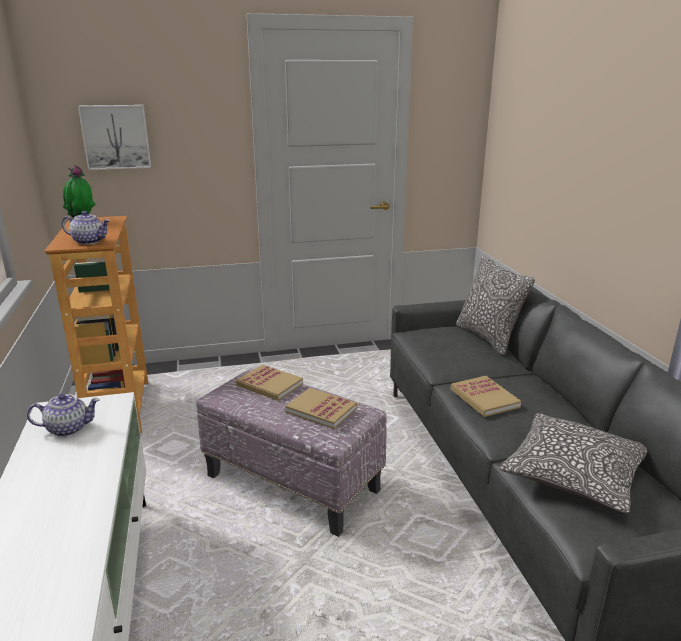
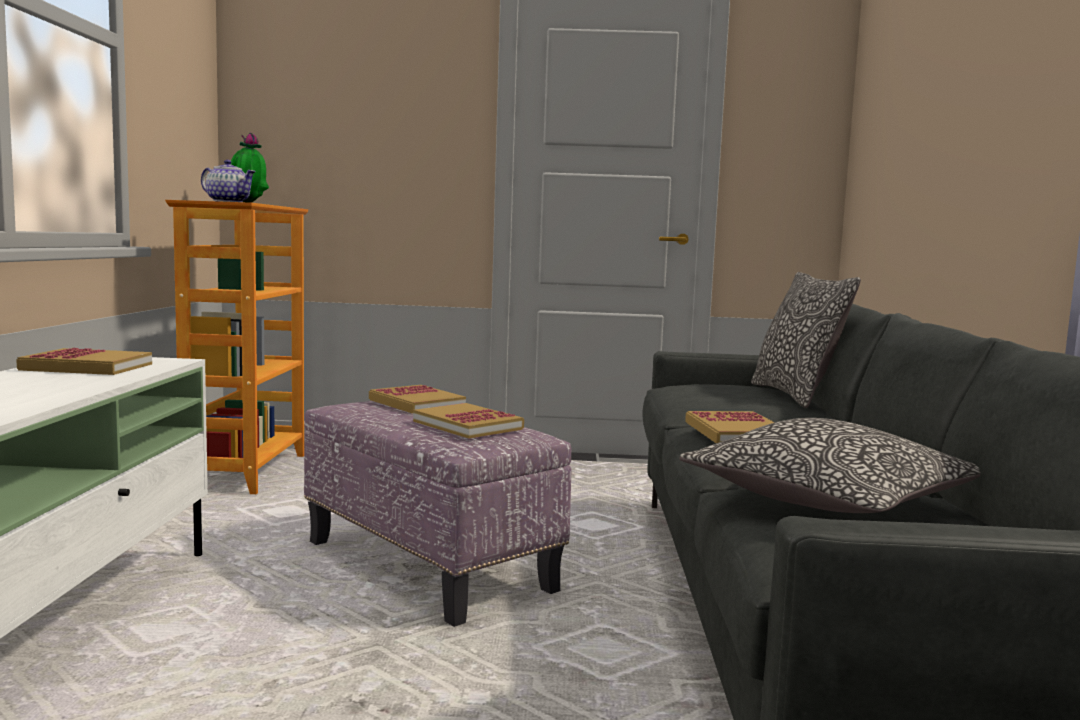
camera: 15 degrees right, 15 degrees down
(68, 428) = (87, 367): teapot -> book
(116, 137) = (319, 118): picture -> none

